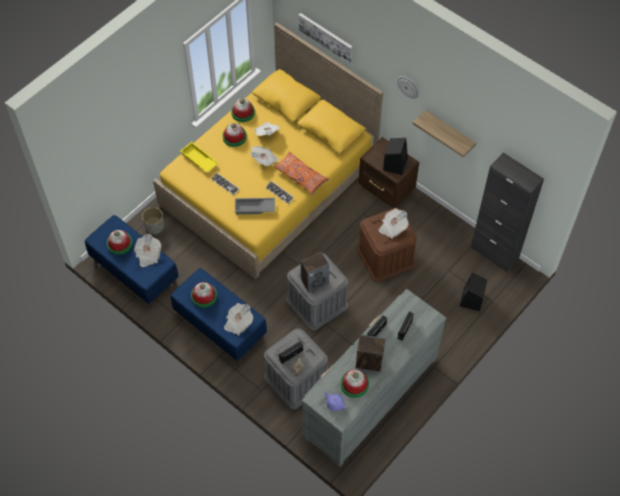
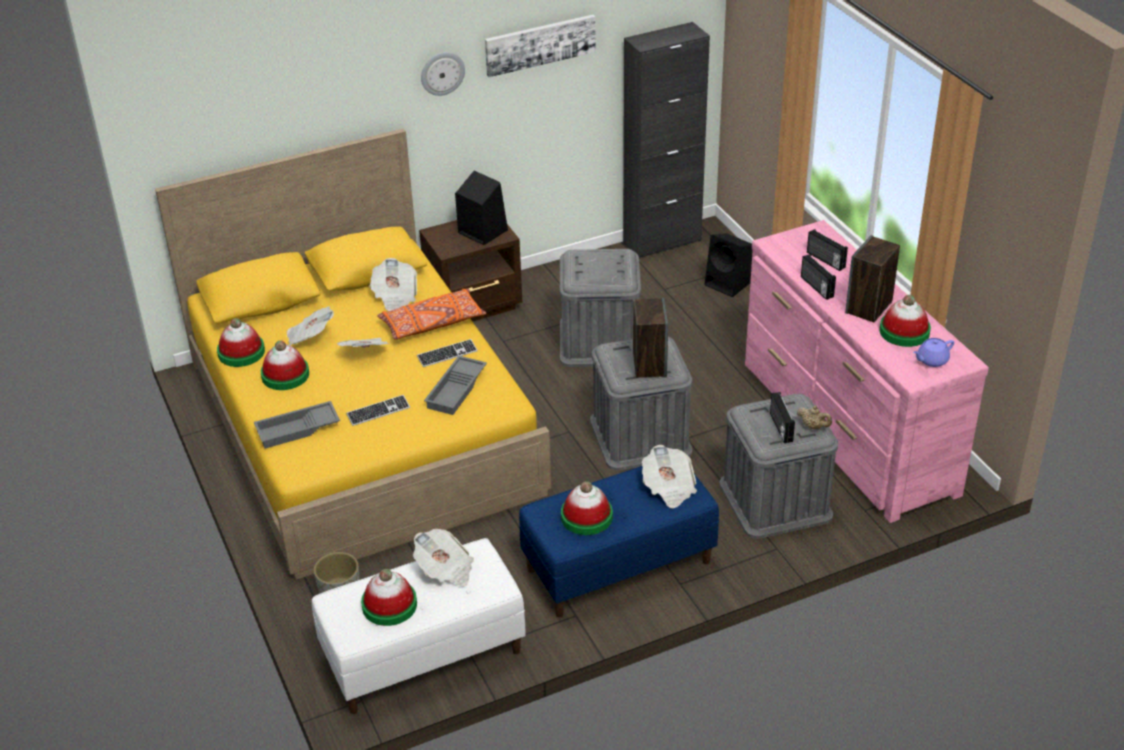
camera: 65 degrees left, 20 degrees down
(134, 272) = (423, 656): blue bench -> white bench
(199, 160) = (297, 430): yellow tray -> grey tray
(326, 37) = (264, 123): picture -> picture (540, 44)
(369, 396) = (846, 427): grey dresser -> pink dresser
(385, 257) = (600, 341): brown storage box -> grey storage box
(392, 227) = (599, 262): newspaper -> newspaper (395, 296)
(449, 132) = (530, 95): shelf -> none

